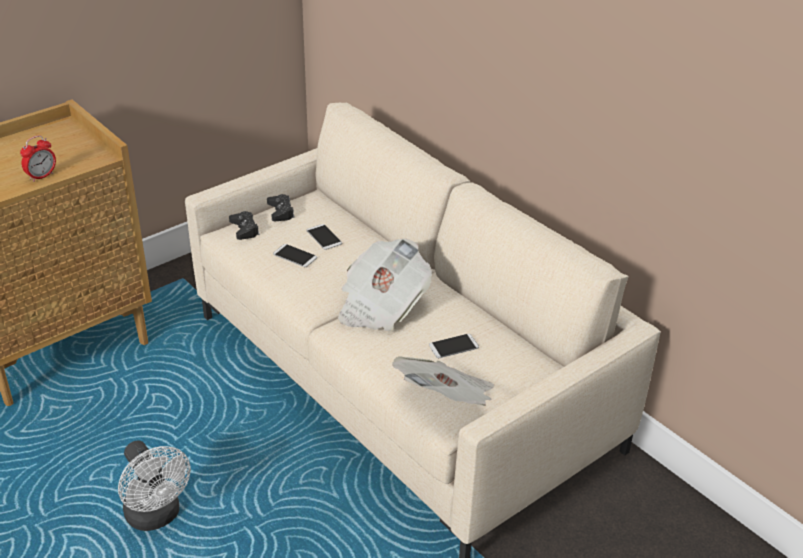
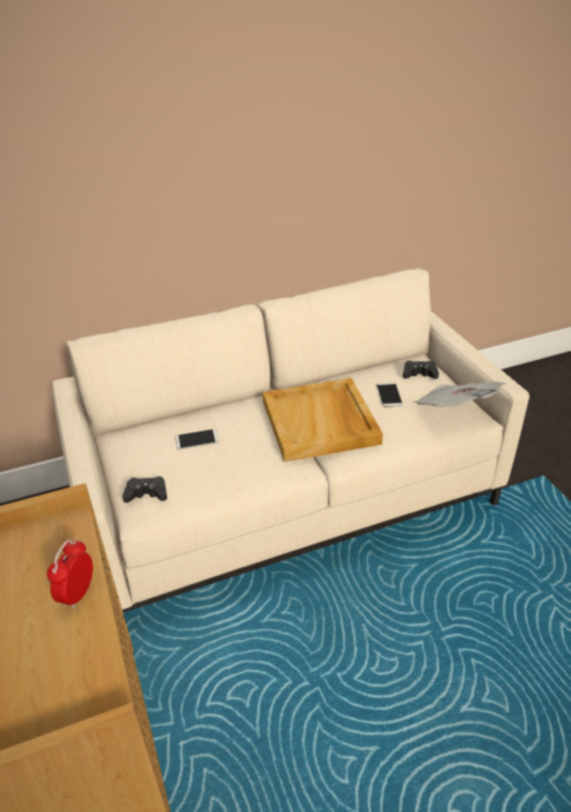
camera: 70 degrees left, 0 degrees up
(41, 176) = (78, 594): alarm clock -> alarm clock turned 135 degrees counterclockwise
(156, 517) = (414, 716): white fan -> none
(281, 212) = (132, 462): black game controller -> black game controller (419, 374)
(295, 256) = (217, 464): phone -> none
(381, 306) = (321, 423): newspaper -> beige tray

